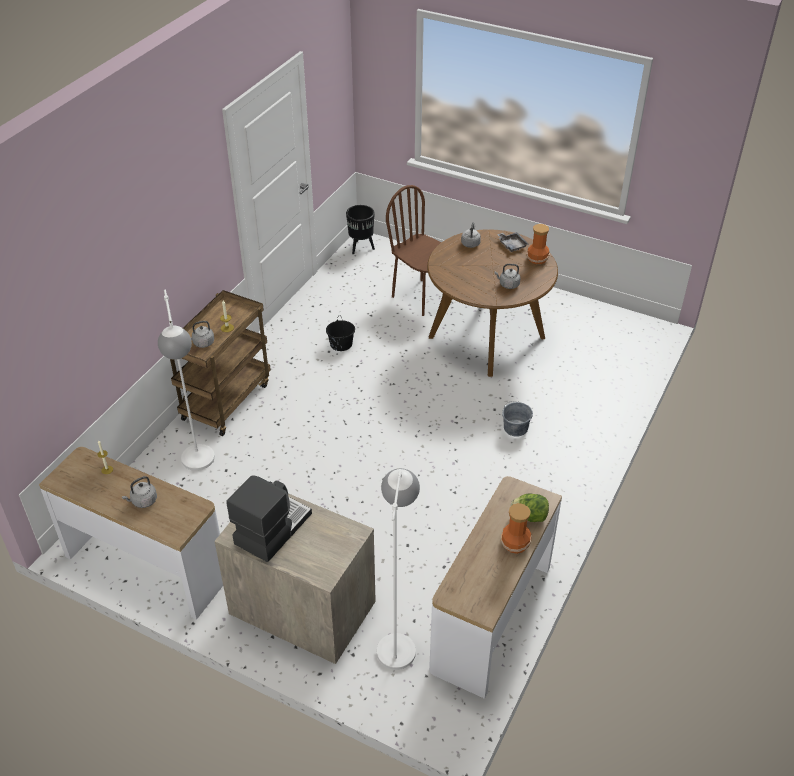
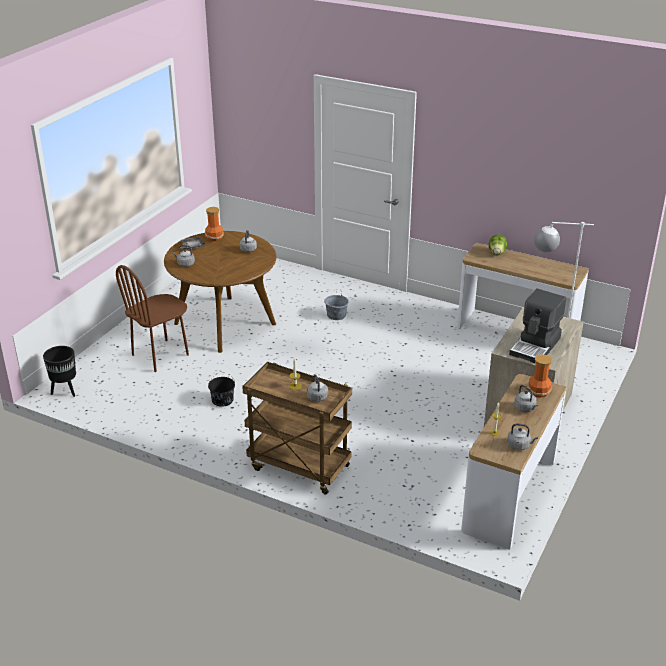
camera: 90 degrees left, 10 degrees down
(78, 488) = (519, 445): none -> grey kettle
(200, 467) = (388, 476): white floor lamp -> none
(271, 529) = (536, 346): coffee machine -> coffee machine turned 90 degrees counterclockwise
(516, 543) = (521, 258): vase -> vase (538, 391)

